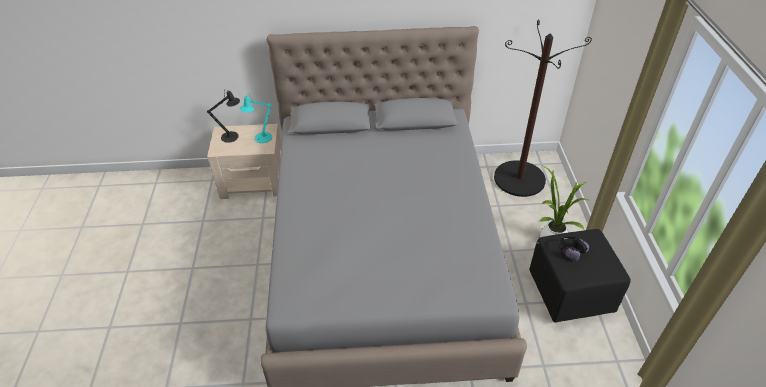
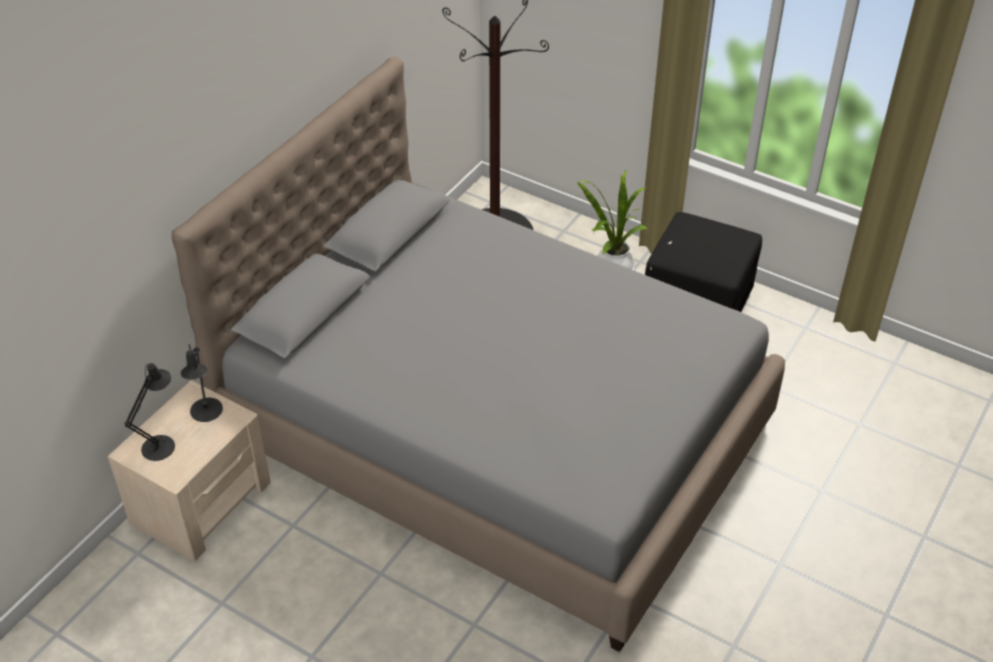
camera: 55 degrees left, 0 degrees up
(261, 138) = (206, 413): turquoise table lamp -> black table lamp
(570, 250) = (690, 249): headphones -> none

